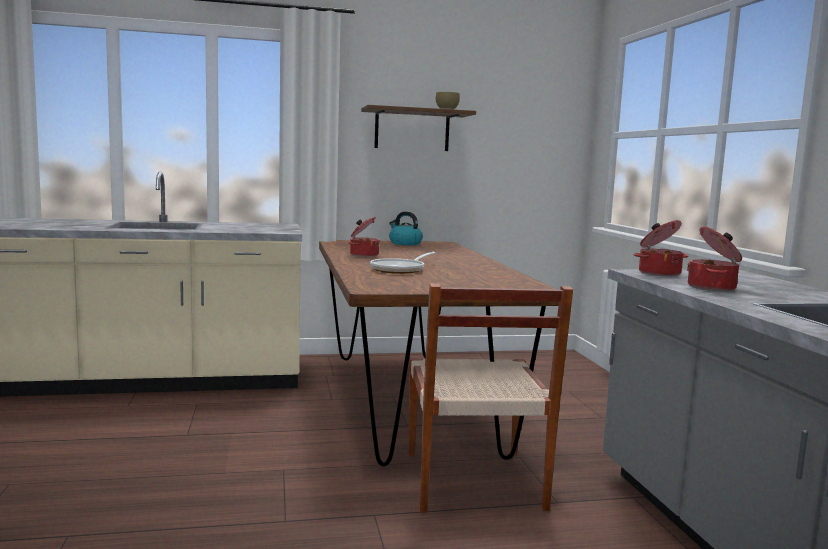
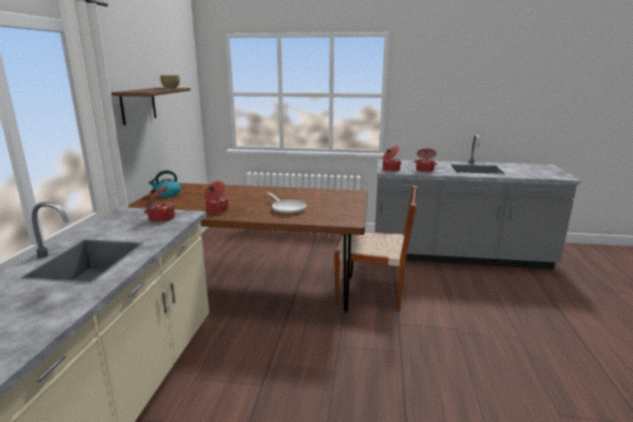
camera: 70 degrees left, 10 degrees up
(267, 229) = (161, 218): none -> cooking pot

